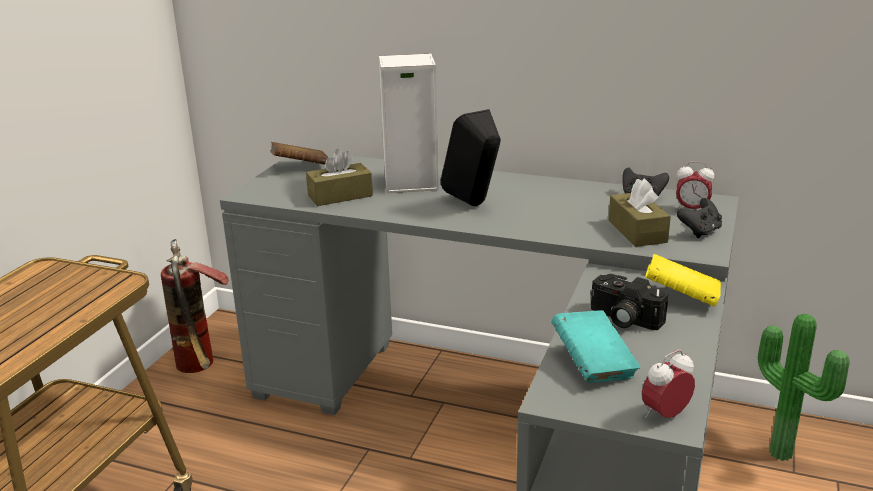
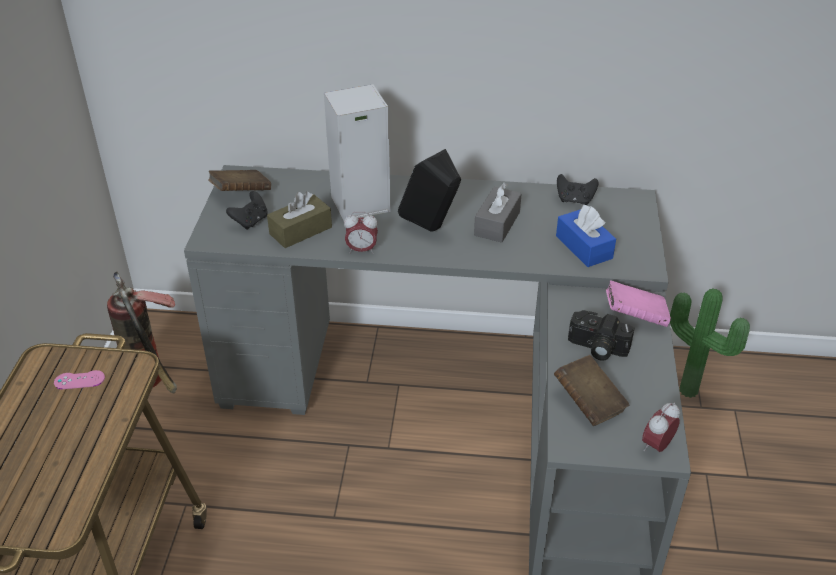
camera: 15 degrees left, 15 degrees up
(63, 287) = (79, 380): none -> pink game controller
(547, 207) = (497, 224): none -> grey tissue box
(593, 364) = (589, 402): turquoise book -> brown book
(637, 231) = (584, 247): brown tissue box -> blue tissue box
(681, 297) = (635, 316): yellow book -> pink book
(691, 210) = (621, 212): alarm clock -> alarm clock (361, 250)
(700, 232) = (635, 241): black game controller -> black game controller (250, 221)

